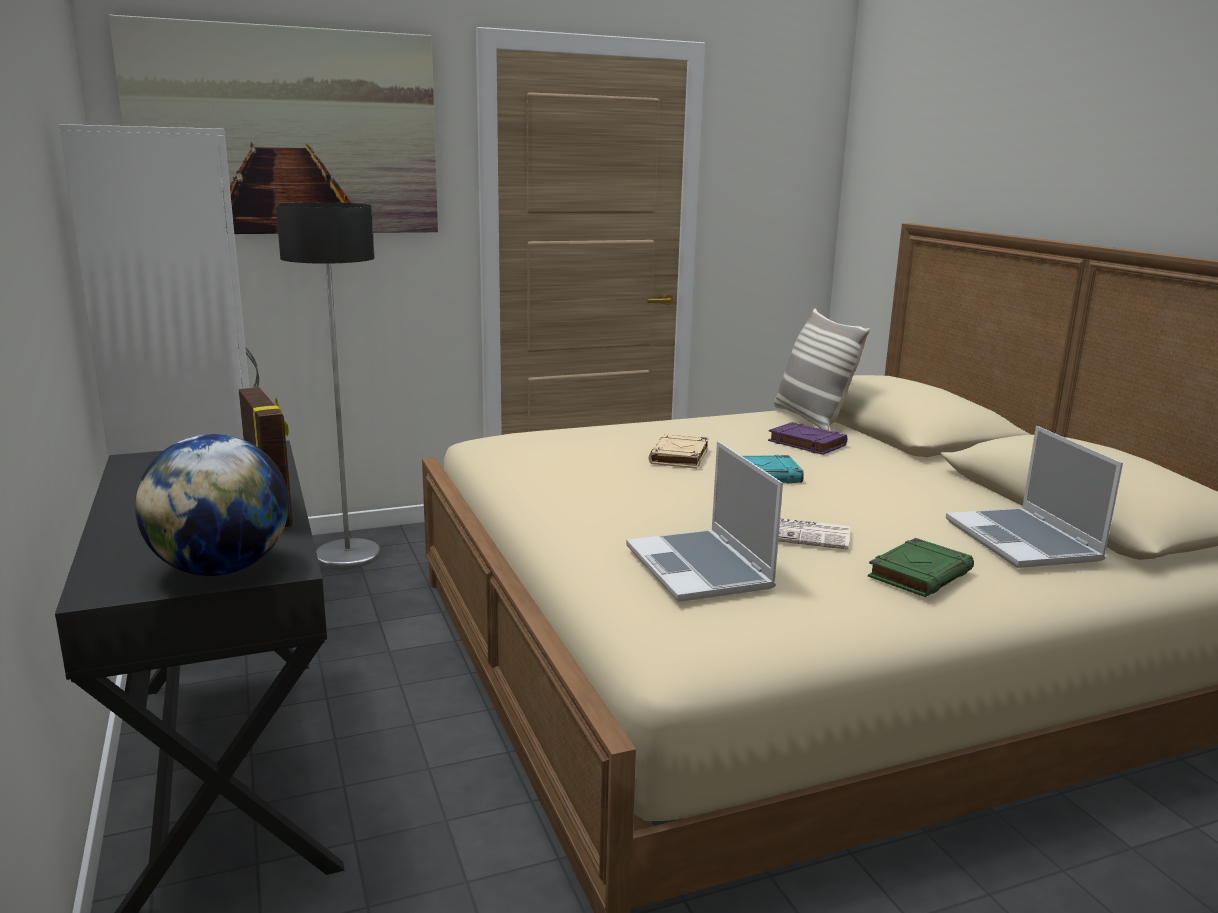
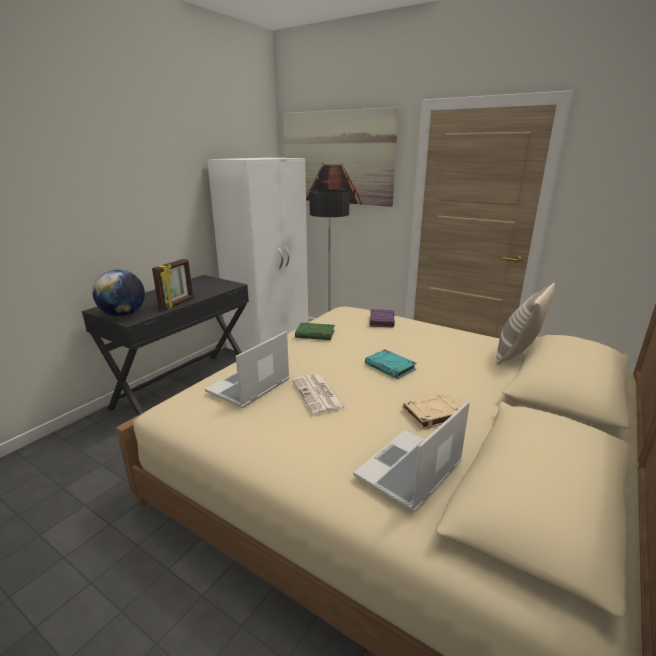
camera: 55 degrees right, 5 degrees up
(679, 457) = (384, 343): beige book -> beige book (433, 414)
(806, 443) = (466, 364): purple book -> purple book (381, 320)
(920, 574) = (307, 444): green book -> green book (315, 334)

